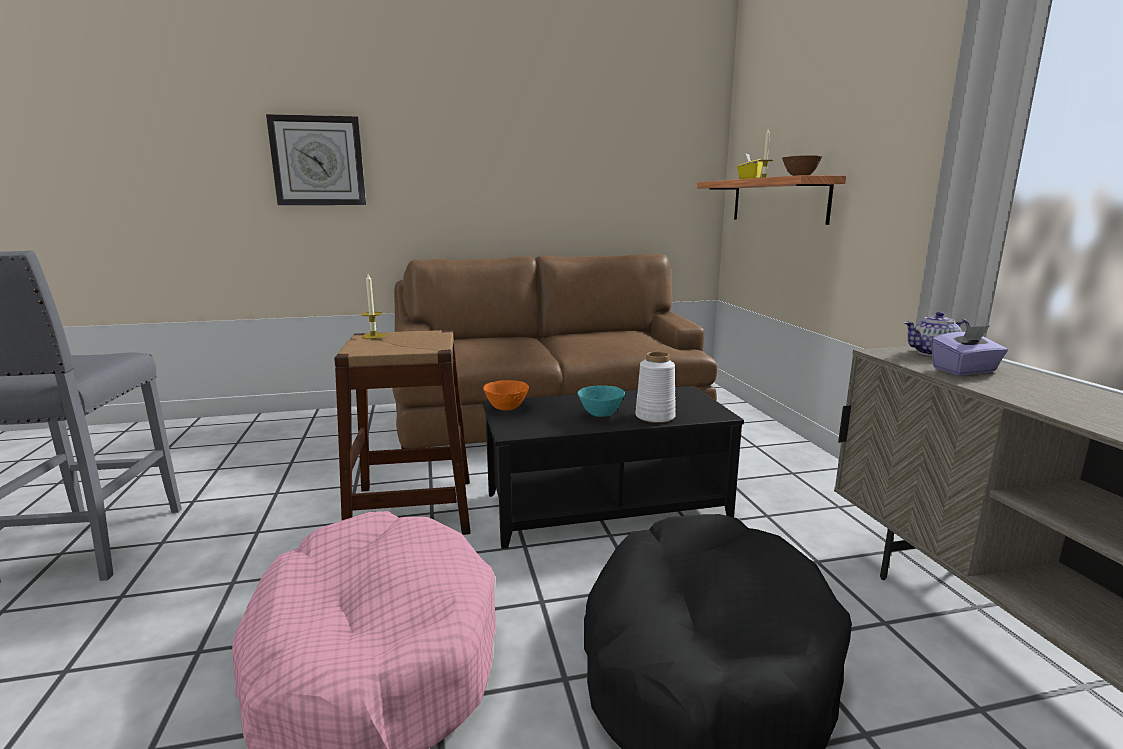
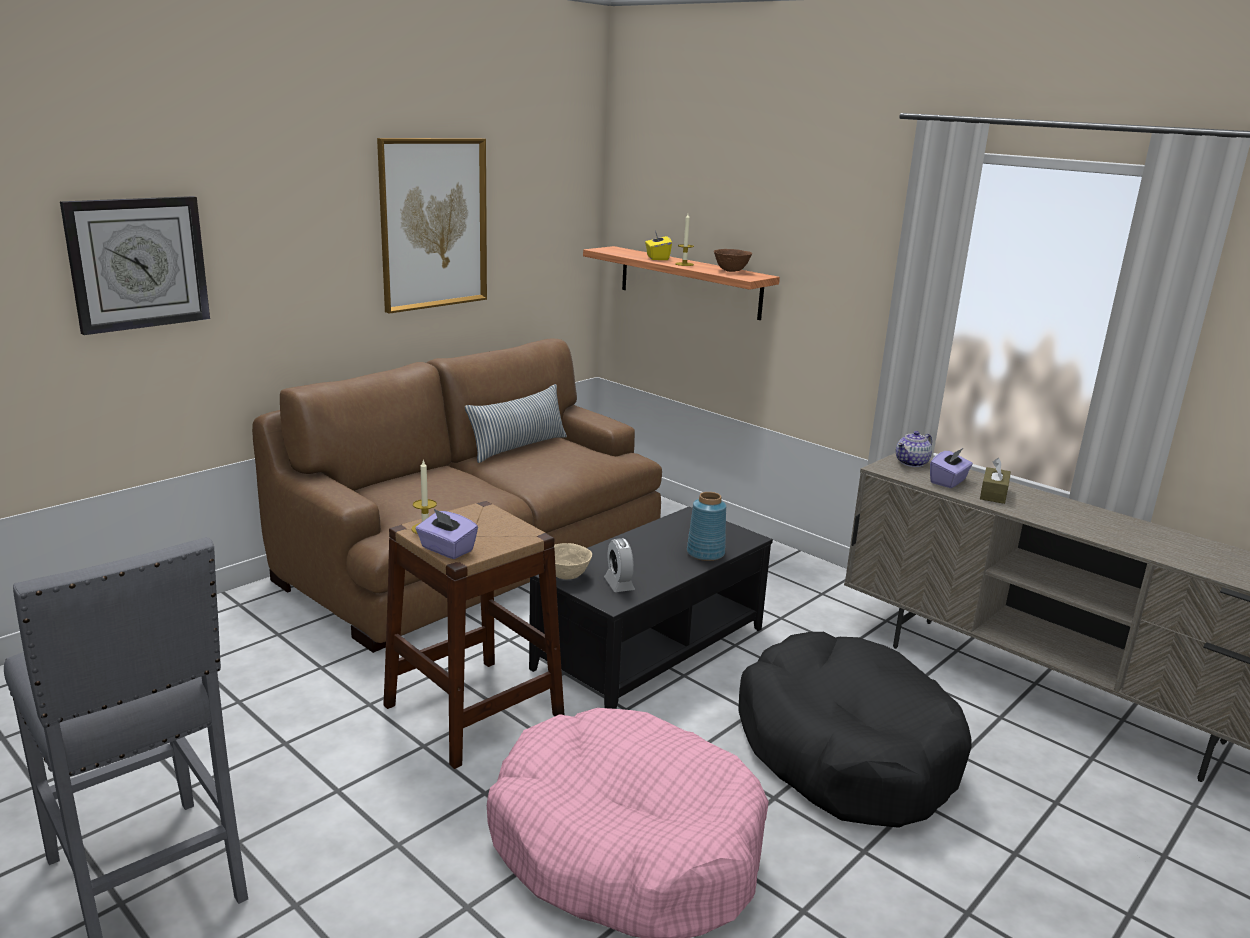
camera: 35 degrees left, 5 degrees up
(357, 347) = (446, 549): none -> purple tissue box
(507, 408) = (566, 576): orange bowl -> beige bowl
(539, 422) = (619, 584): none -> alarm clock
(554, 152) = (433, 224): none -> picture
(598, 333) = (518, 447): none -> pillow
(600, 415) = (659, 562): turquoise bowl -> none
(654, 417) = (705, 553): white vase -> blue vase
(1024, 387) = (993, 494): none -> brown tissue box

